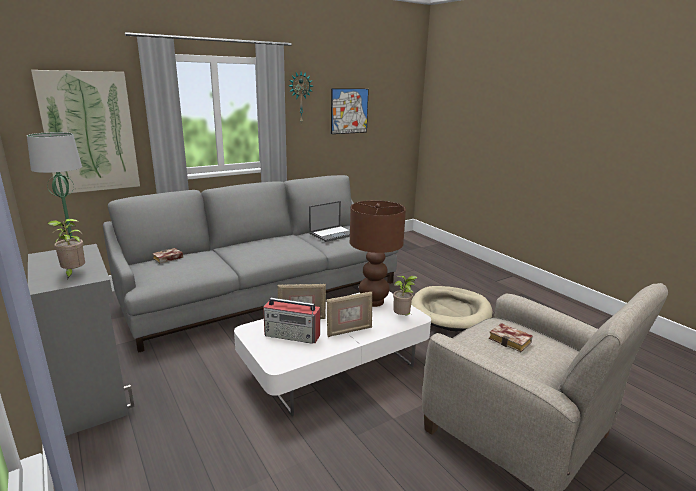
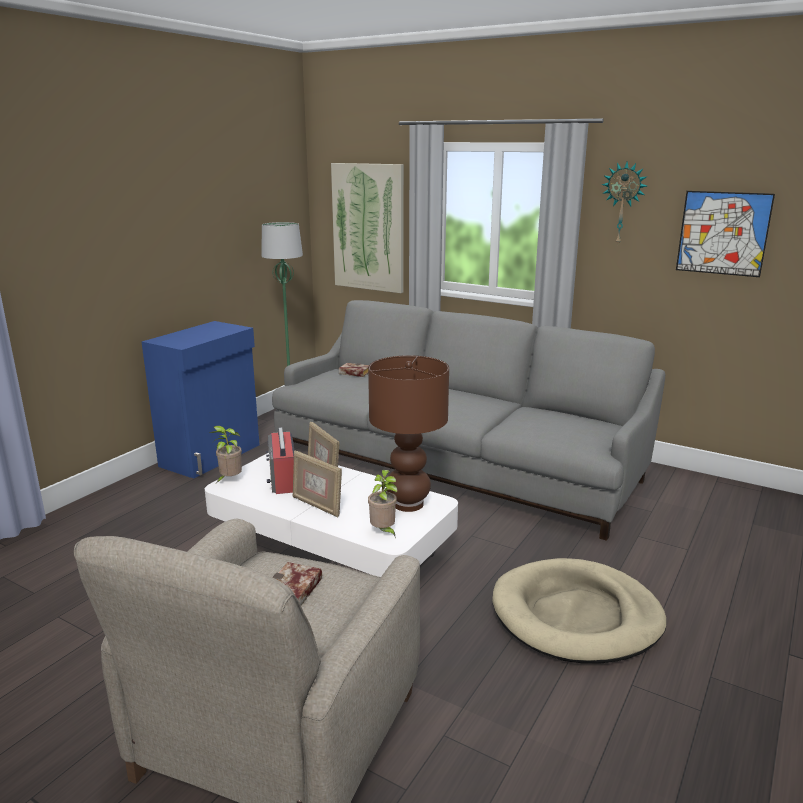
camera: 65 degrees right, 0 degrees up
(73, 274) = (184, 339): potted plant -> potted plant (229, 480)
(93, 393) = (212, 455): grey cabinet -> blue cabinet
(333, 234) = (543, 419): laptop -> none

